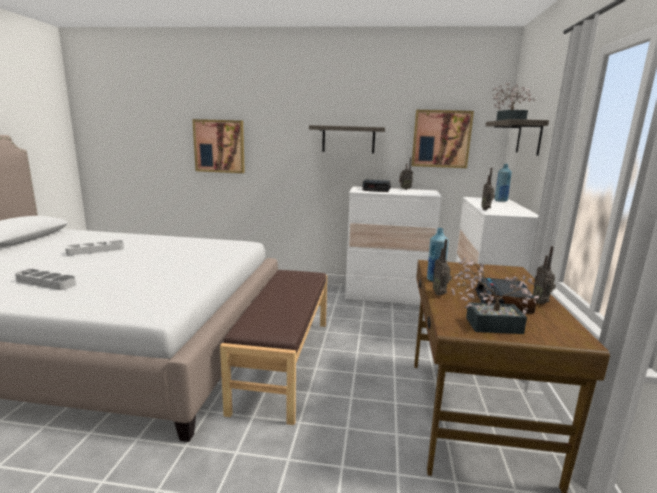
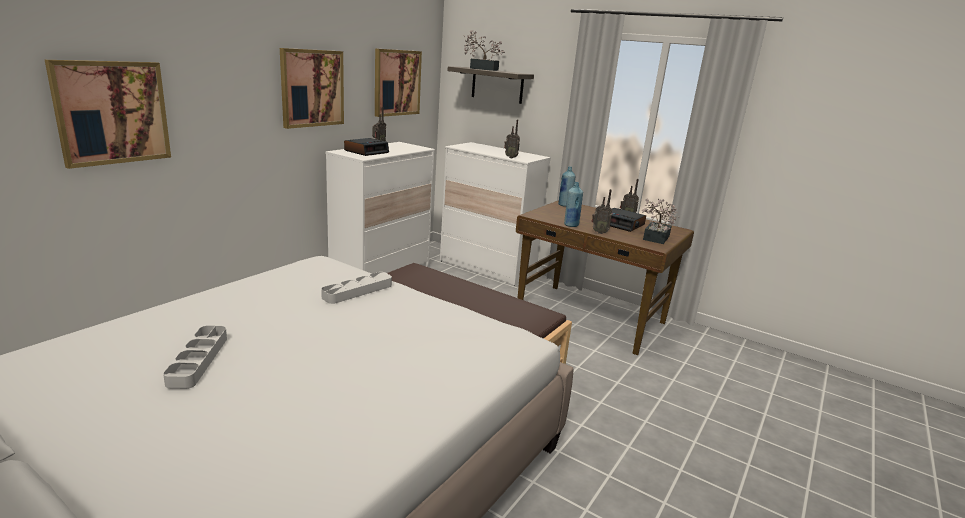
camera: 65 degrees left, 5 degrees up
(46, 283) = (351, 406): grey tray -> grey tray (357, 291)
(348, 139) = (312, 88): shelf -> picture
(500, 200) = (478, 145): blue bottle -> blue bottle (564, 205)

